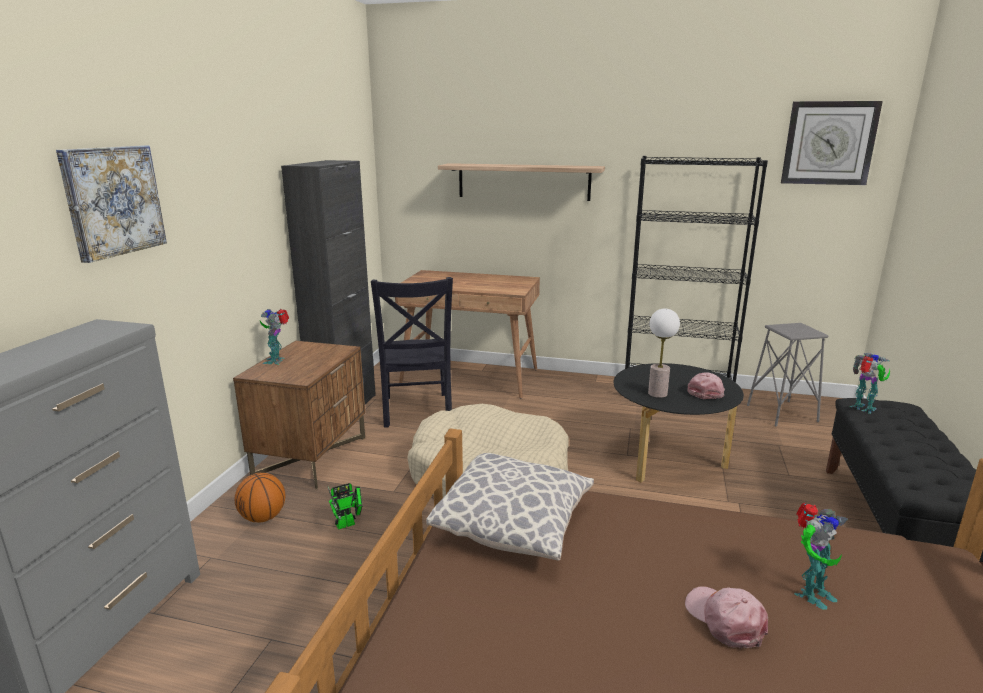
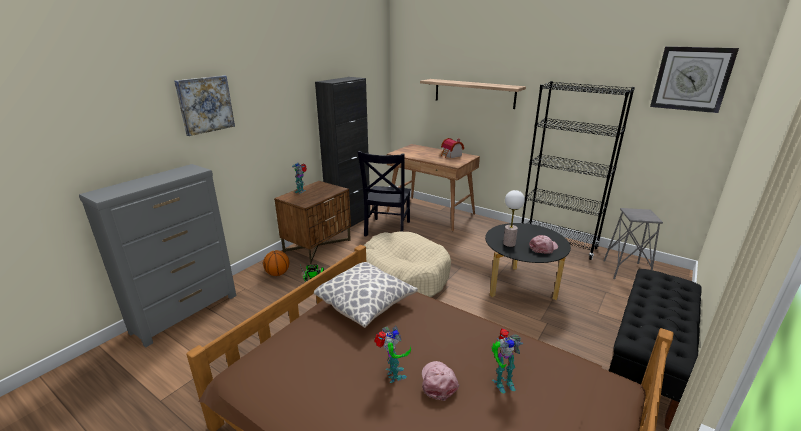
camera: 20 degrees right, 5 degrees up
(498, 280) = (451, 155): none -> toy house
(863, 409) = (649, 279): toy robot -> toy robot (393, 375)

